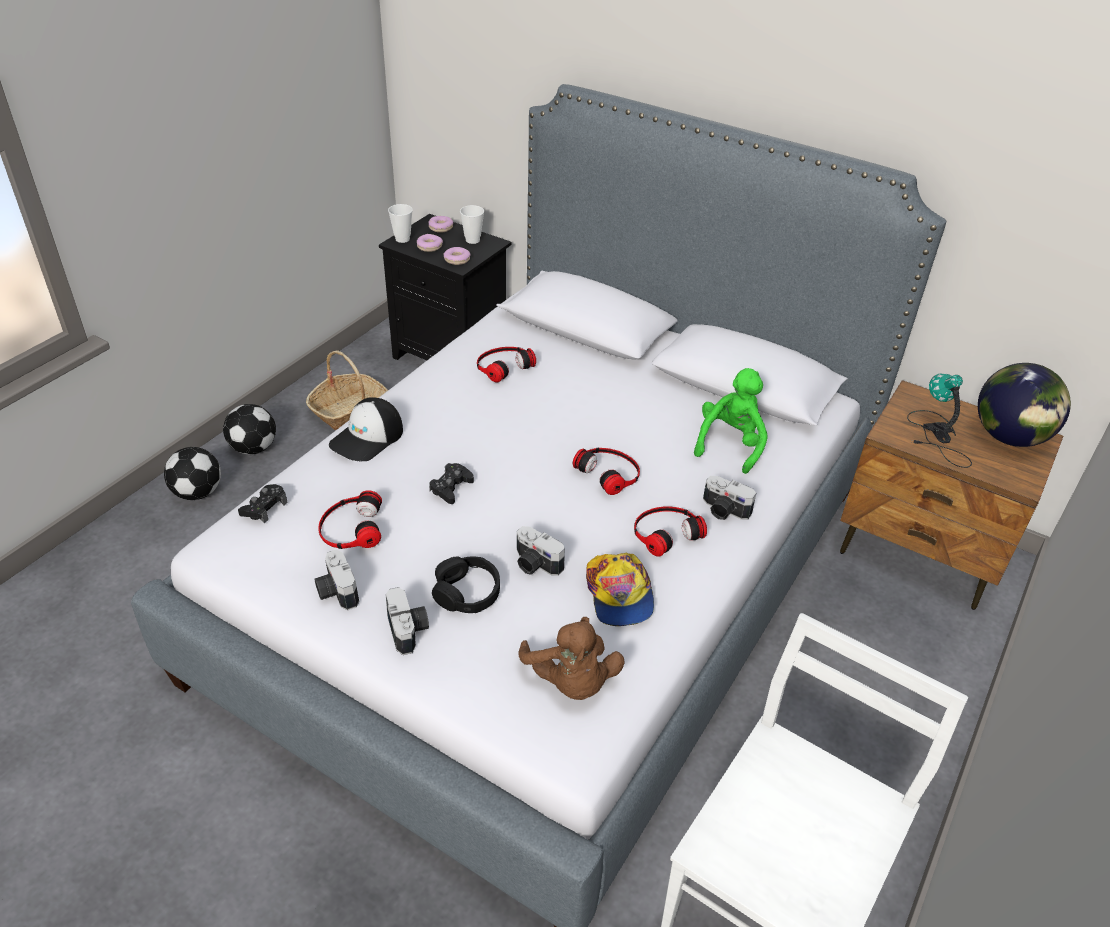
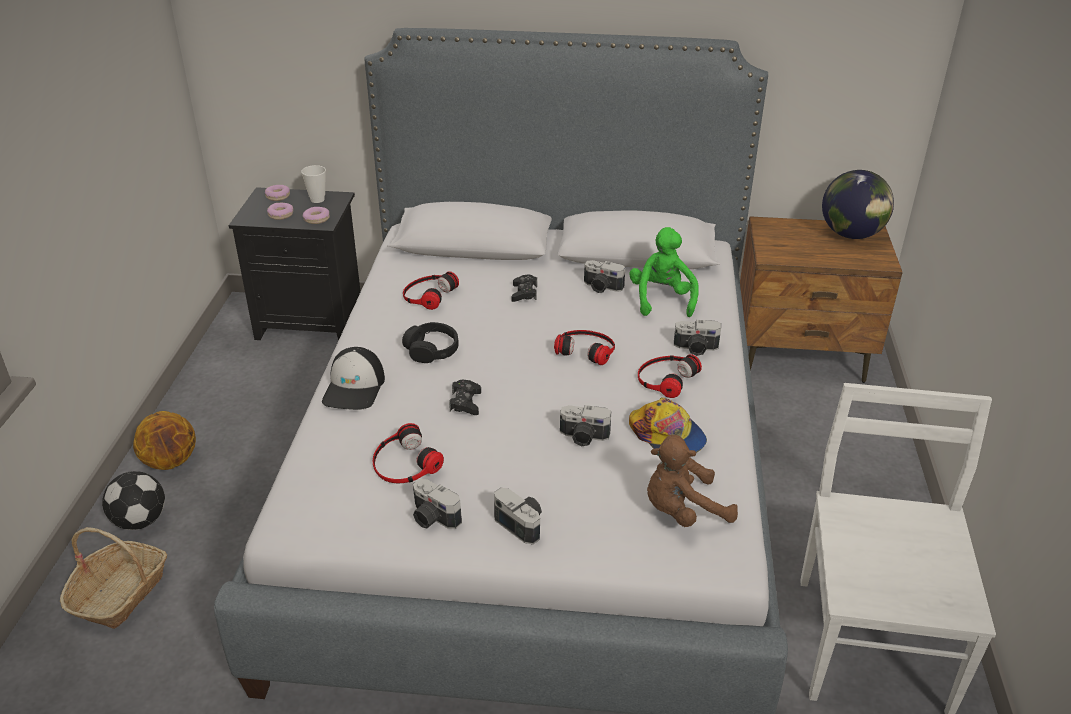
camera: 25 degrees left, 5 degrees down
(254, 448) = (171, 462): football -> basketball
(264, 507) = (307, 475): black game controller -> black game controller (524, 293)
(349, 410) = (244, 397): basket -> basket (120, 593)
(402, 239) = (248, 215): cup -> none
(467, 592) = (546, 478): black headphones -> black headphones (432, 350)
(571, 681) = (682, 511): brown plush toy -> brown plush toy turned 120 degrees clockwise
(677, 411) = (601, 287): none -> camera
(937, 436) = (803, 248): table lamp -> none

